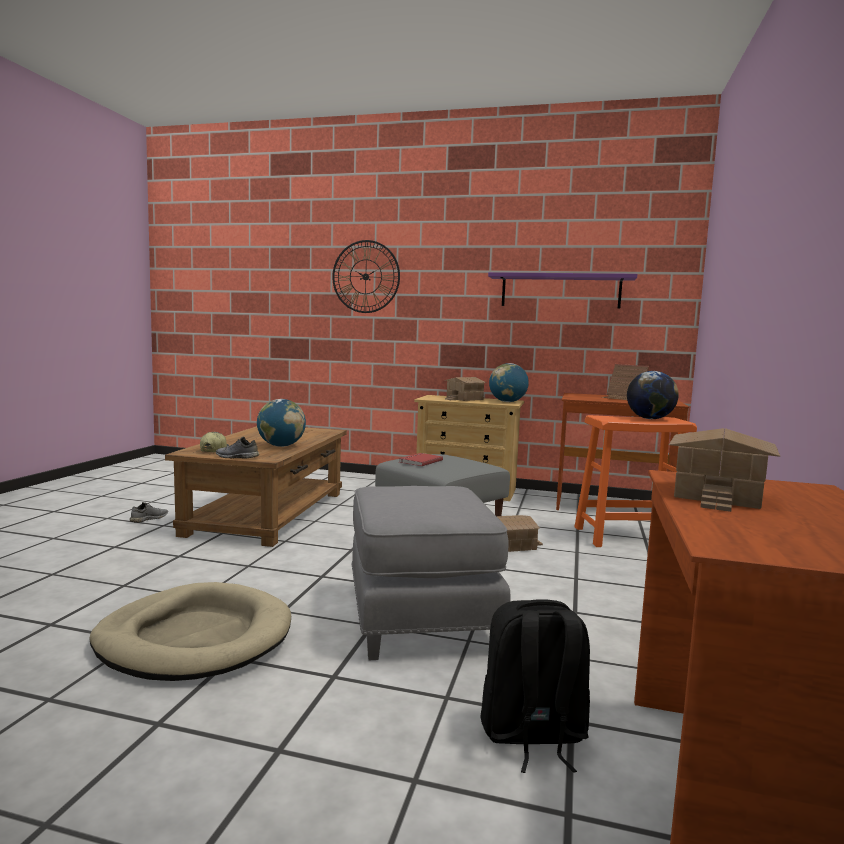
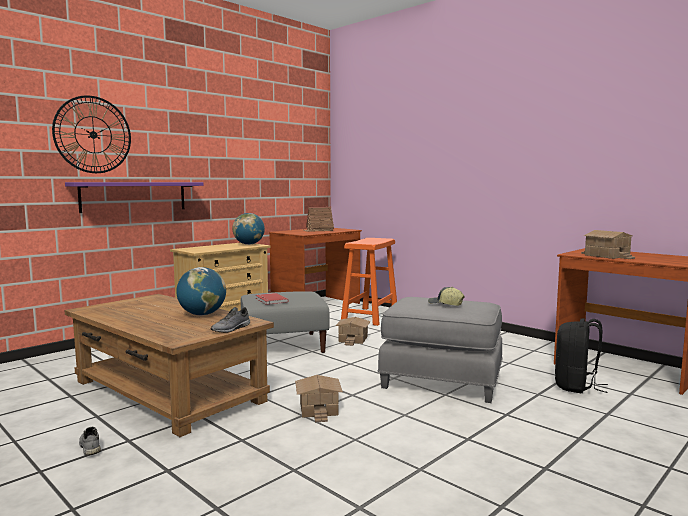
camera: 60 degrees left, 0 degrees up
(195, 638) = (430, 447): beige dog bed -> none
(214, 450) = (184, 332): cap -> cap (445, 304)
(465, 399) = (216, 247): toy house -> toy house (319, 408)
(560, 291) = (258, 154): purple shelf -> purple shelf (134, 196)
(650, 419) = (371, 240): globe -> none

